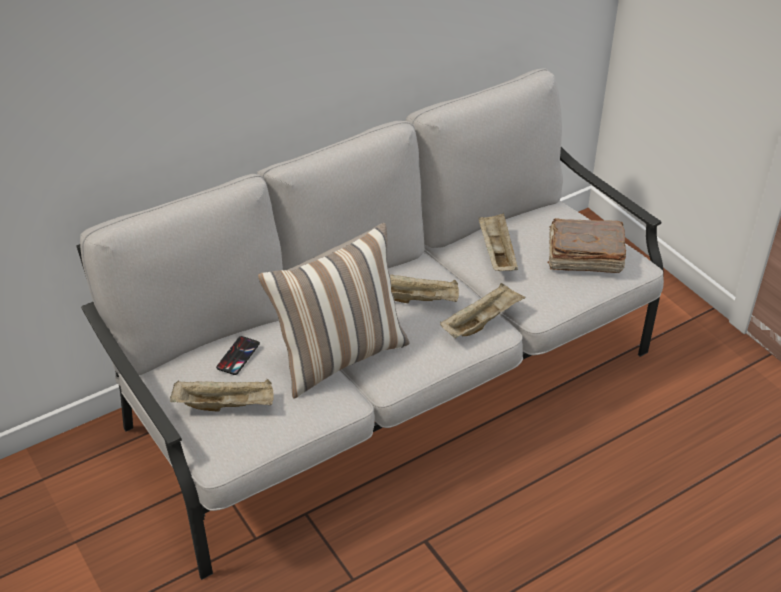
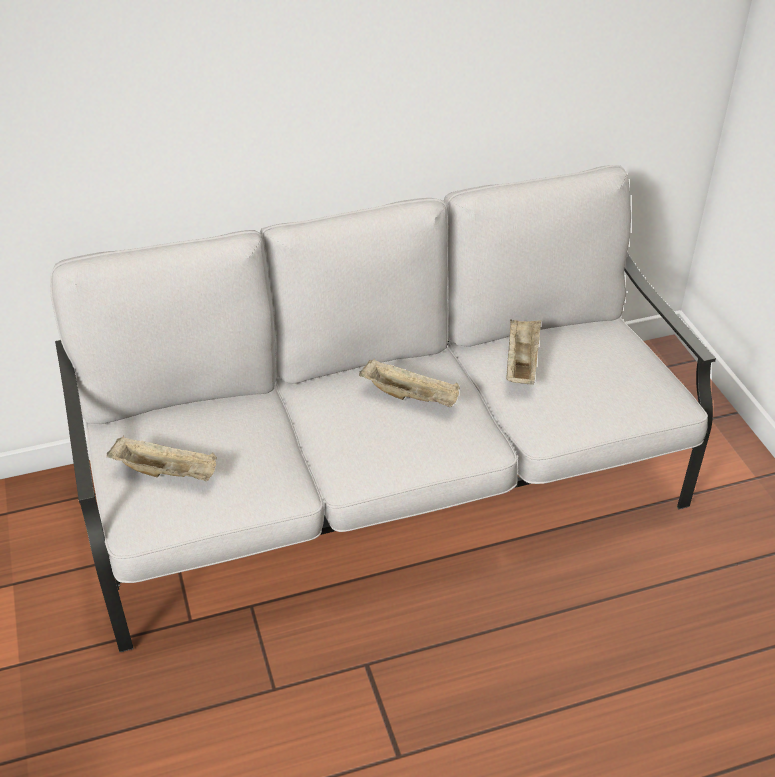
camera: 15 degrees right, 0 degrees up
(238, 356) = (202, 422): phone -> none
(339, 356) = (306, 443): pillow -> none
(481, 322) = (474, 435): beige tray -> none
(583, 257) = (617, 384): brown book -> none

